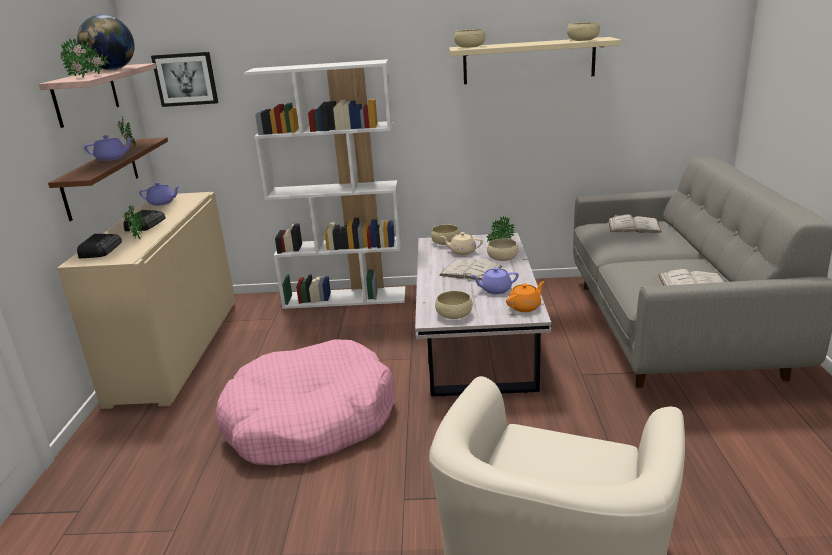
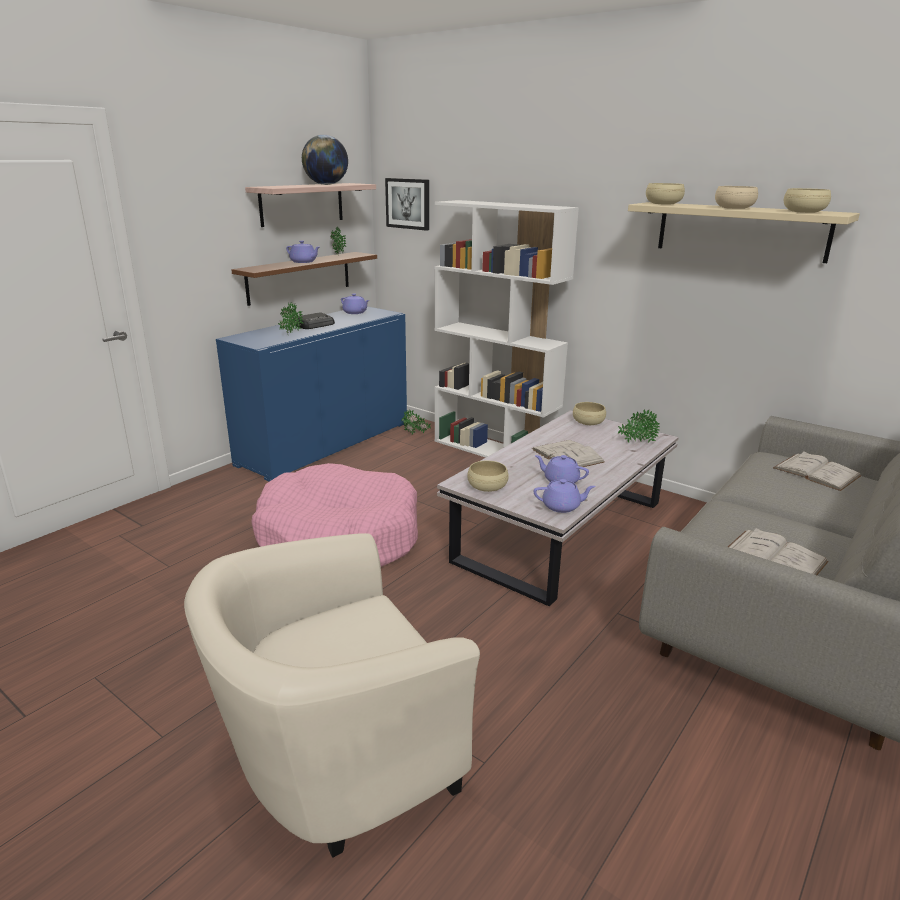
camera: 35 degrees right, 0 degrees up
(88, 77) = (286, 186): potted plant -> potted plant (415, 434)
(101, 249) = (258, 334): radio -> none
(177, 349) = (326, 443): beige cabinet -> blue cabinet
(462, 252) = (589, 436): beige teapot -> none
(502, 258) = (619, 455): beige bowl -> beige bowl (734, 208)
(525, 307) = (562, 506): orange teapot -> purple teapot

